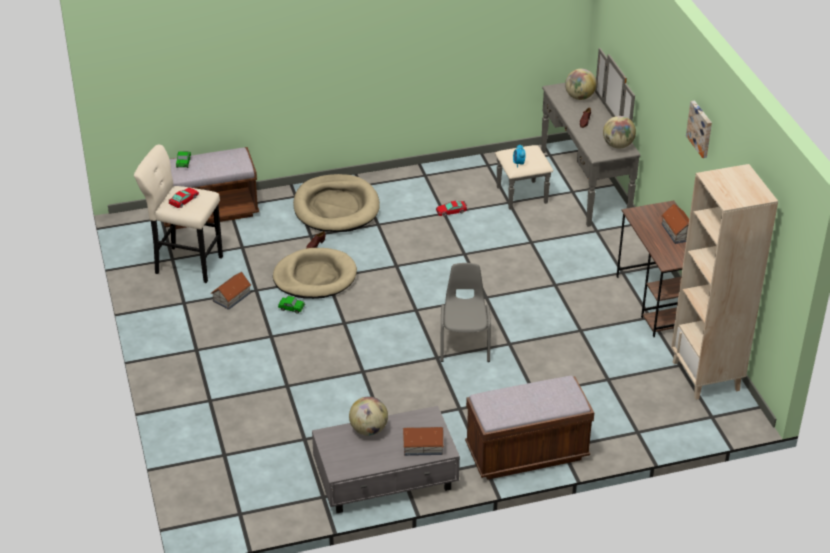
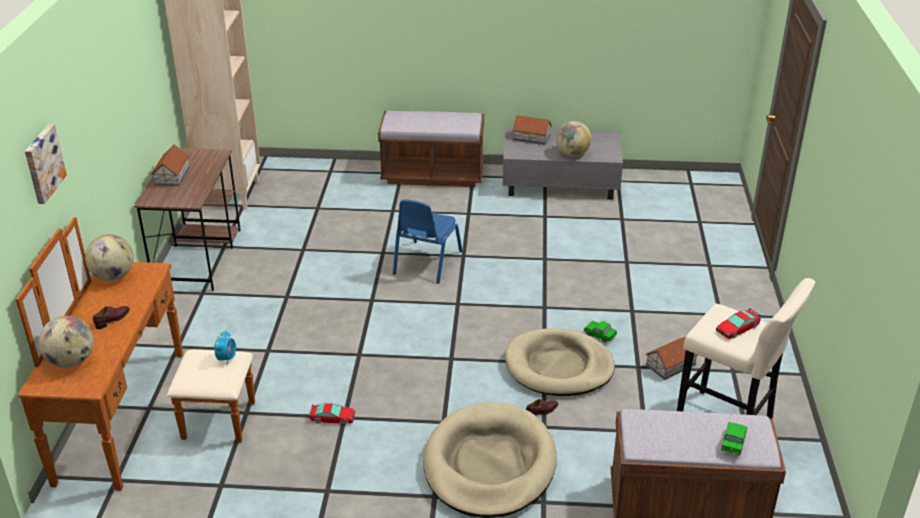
camera: 160 degrees left, 5 degrees down
(464, 342) = (426, 262): grey chair -> blue chair
(570, 187) = (144, 416): grey dresser -> brown dresser
(701, 128) = (122, 70): picture -> picture (42, 163)

